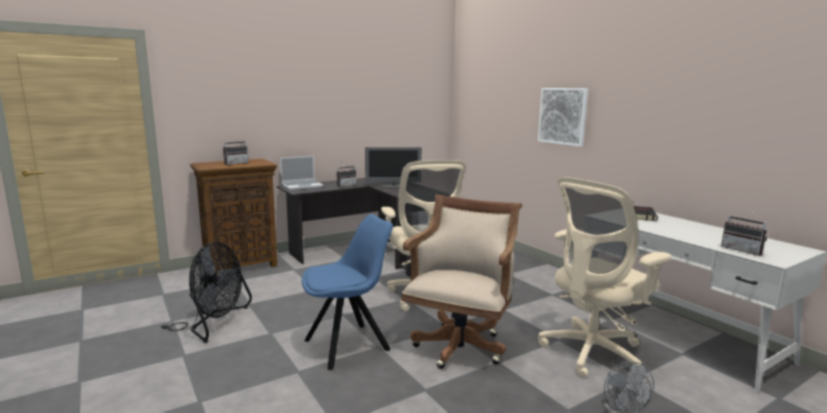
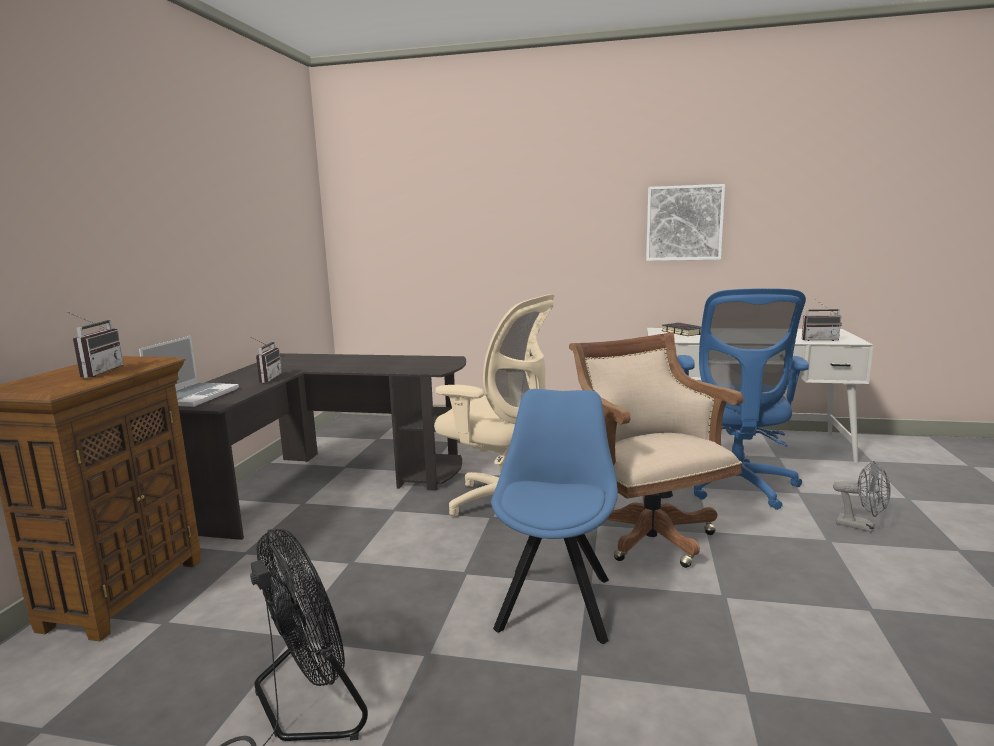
camera: 45 degrees left, 0 degrees up
(393, 186) = (342, 364): monitor -> none
(562, 116) = (538, 234): picture -> picture (684, 223)
(594, 349) = (734, 482): beige office chair -> blue office chair

